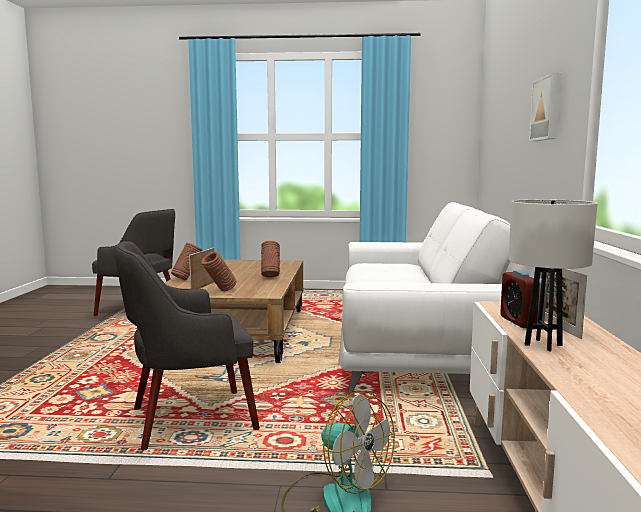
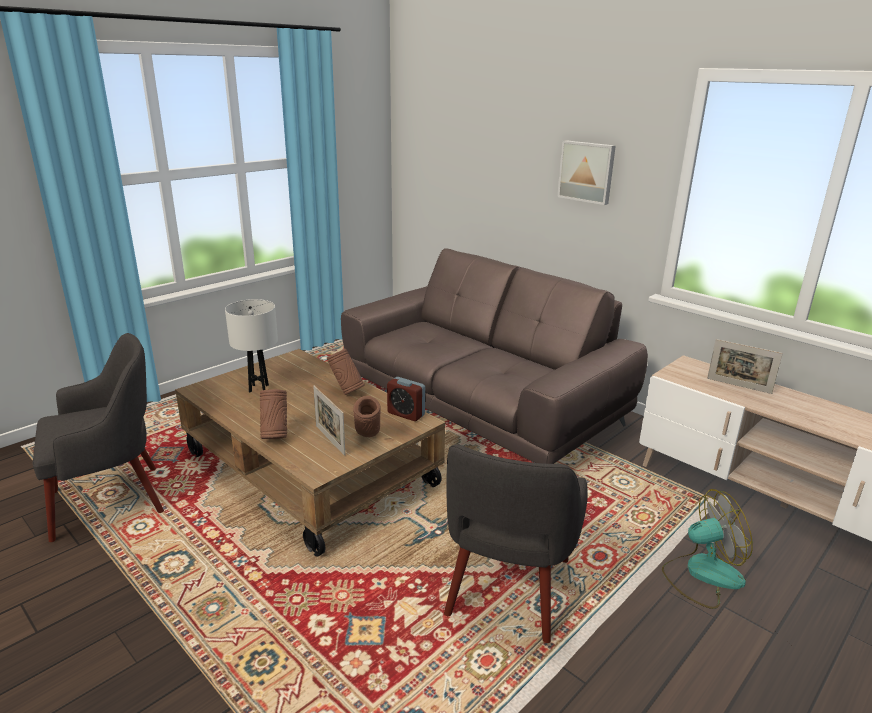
camera: 50 degrees left, 15 degrees up
(419, 344) = (482, 406): white sofa -> brown sofa
(521, 322) = (721, 389): alarm clock -> alarm clock (406, 414)
(543, 345) = (776, 409): white table lamp -> white table lamp (258, 388)

